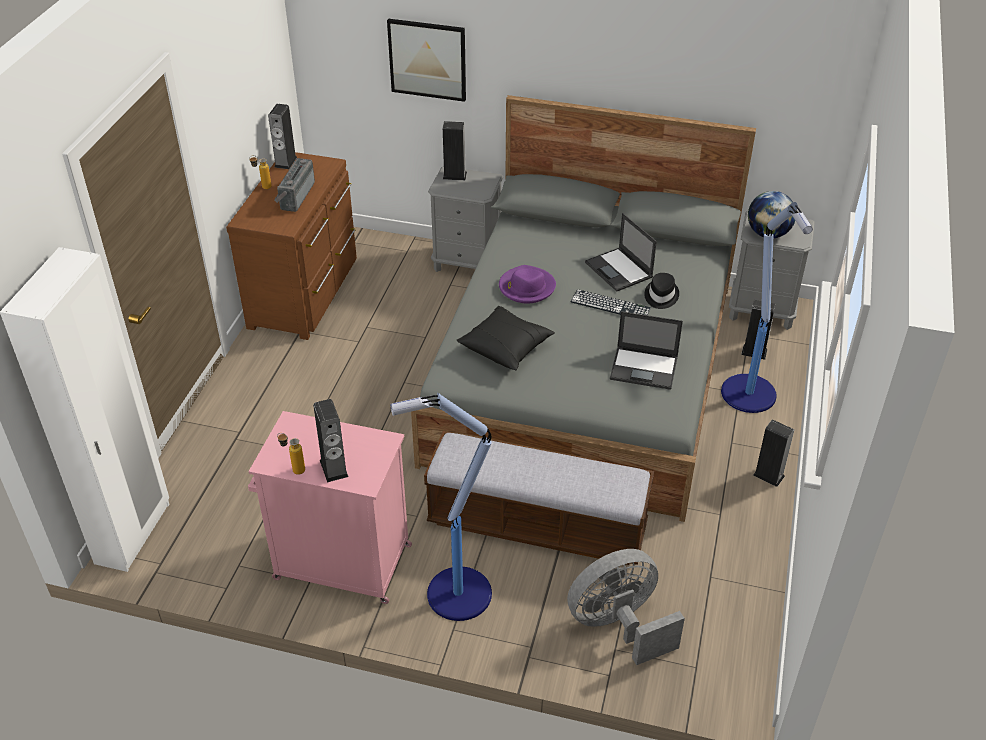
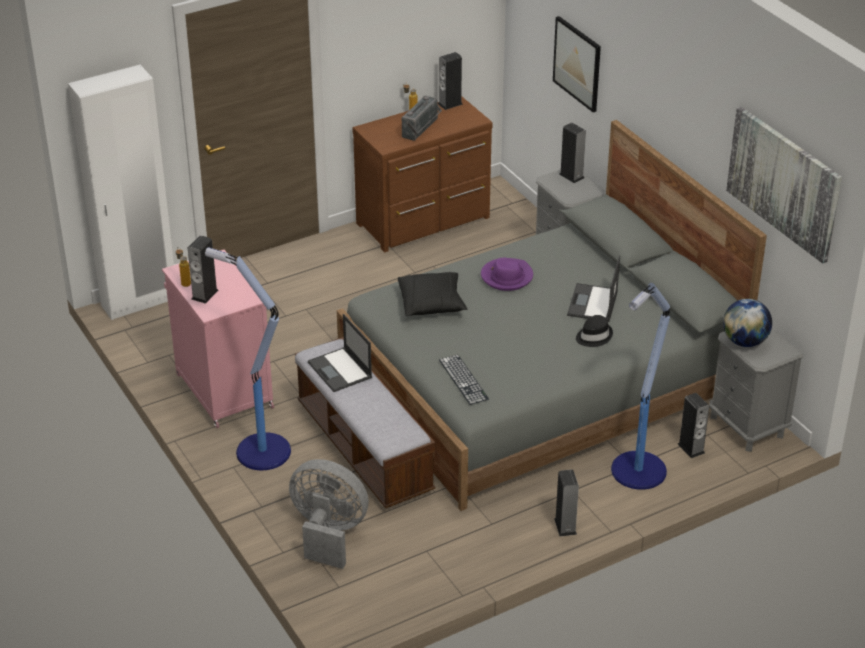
camera: 45 degrees right, 5 degrees down
(295, 196) = (422, 129): radio -> radio turned 150 degrees clockwise
(610, 305) = (546, 320): keyboard -> keyboard (463, 379)
(644, 368) = (504, 371): laptop -> laptop (340, 370)
(772, 69) = (783, 183): none -> picture

